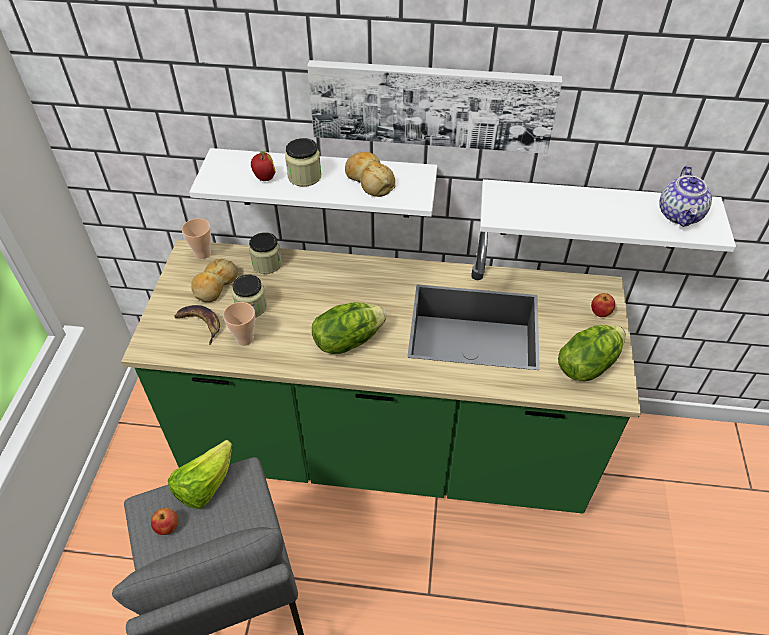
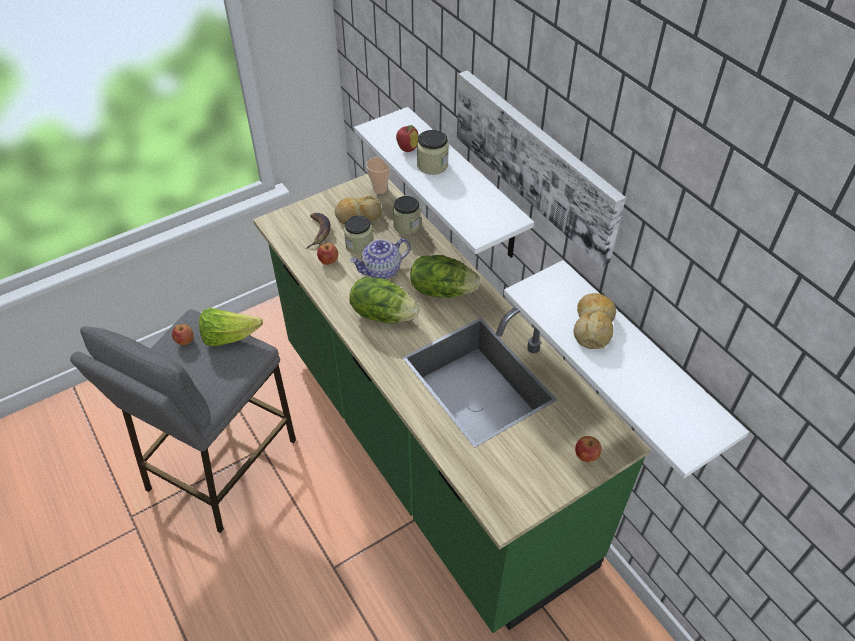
camera: 50 degrees right, 0 degrees up
(244, 339) = (328, 261): cup -> apple
(369, 180) = (468, 198): bread -> bread (593, 326)
(586, 364) = (514, 477): lettuce -> lettuce (442, 290)
(680, 215) = (679, 411): teapot -> teapot (381, 271)

